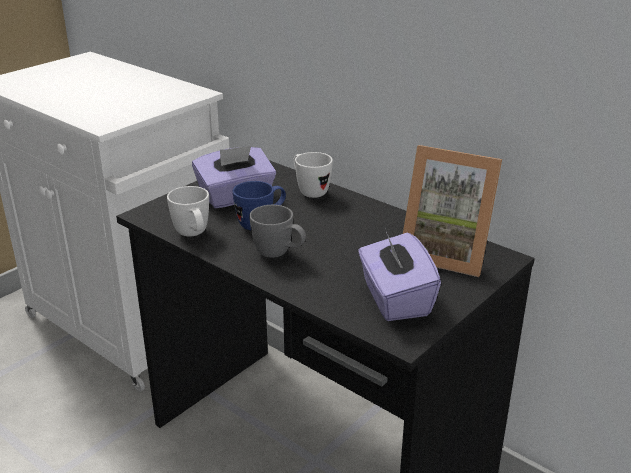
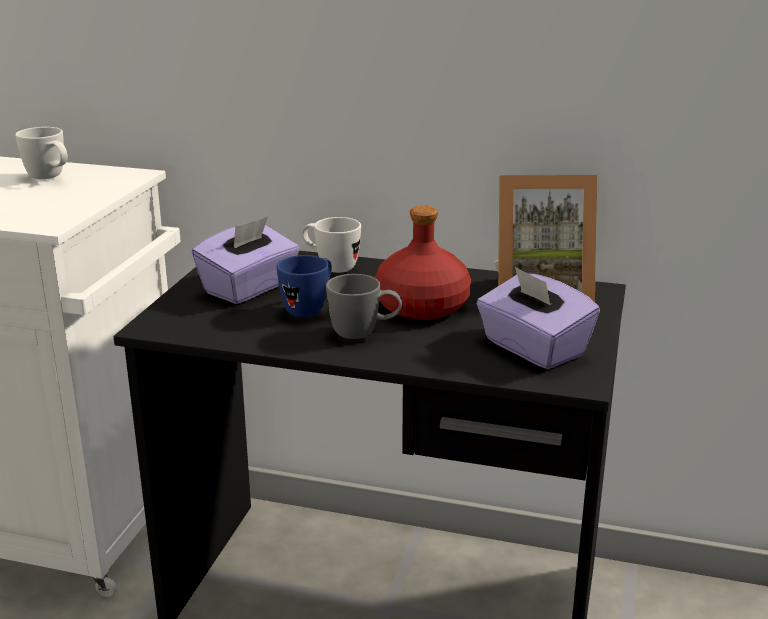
camera: 25 degrees left, 5 degrees down
(193, 235) = (240, 336): white mug -> white mug (50, 178)
(345, 240) = (422, 306): none -> red bottle

